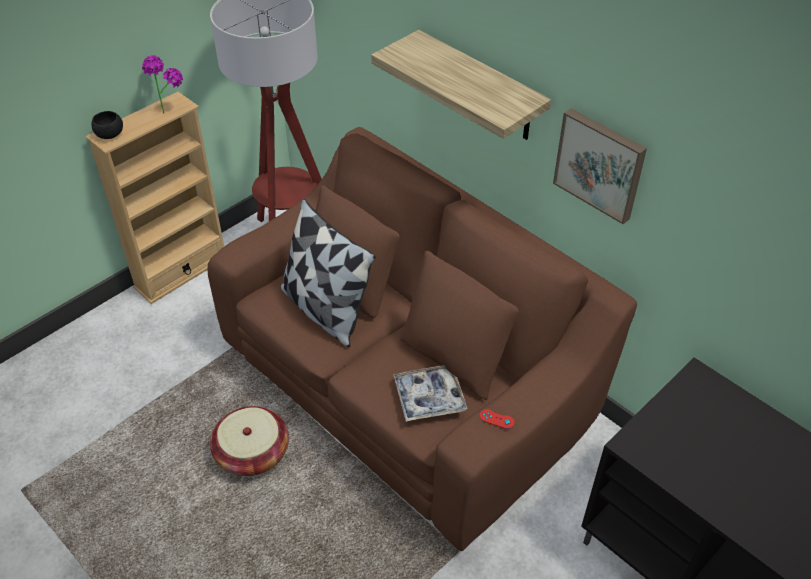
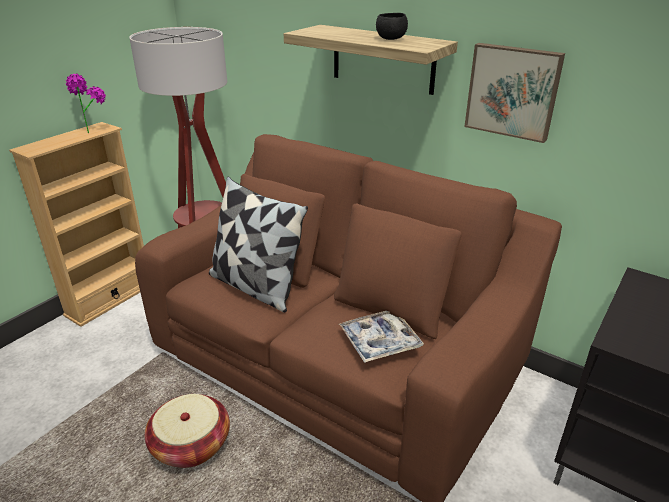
camera: 10 degrees left, 15 degrees down
(110, 135) = (34, 147): black bowl -> black bowl (390, 39)
(496, 419) = (463, 342): red game controller -> none

